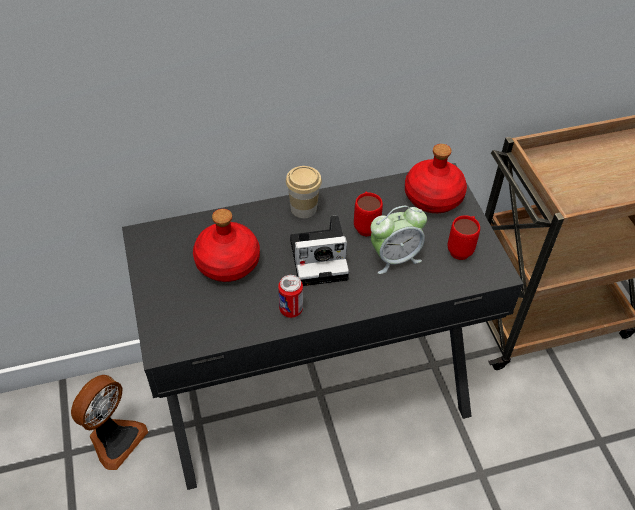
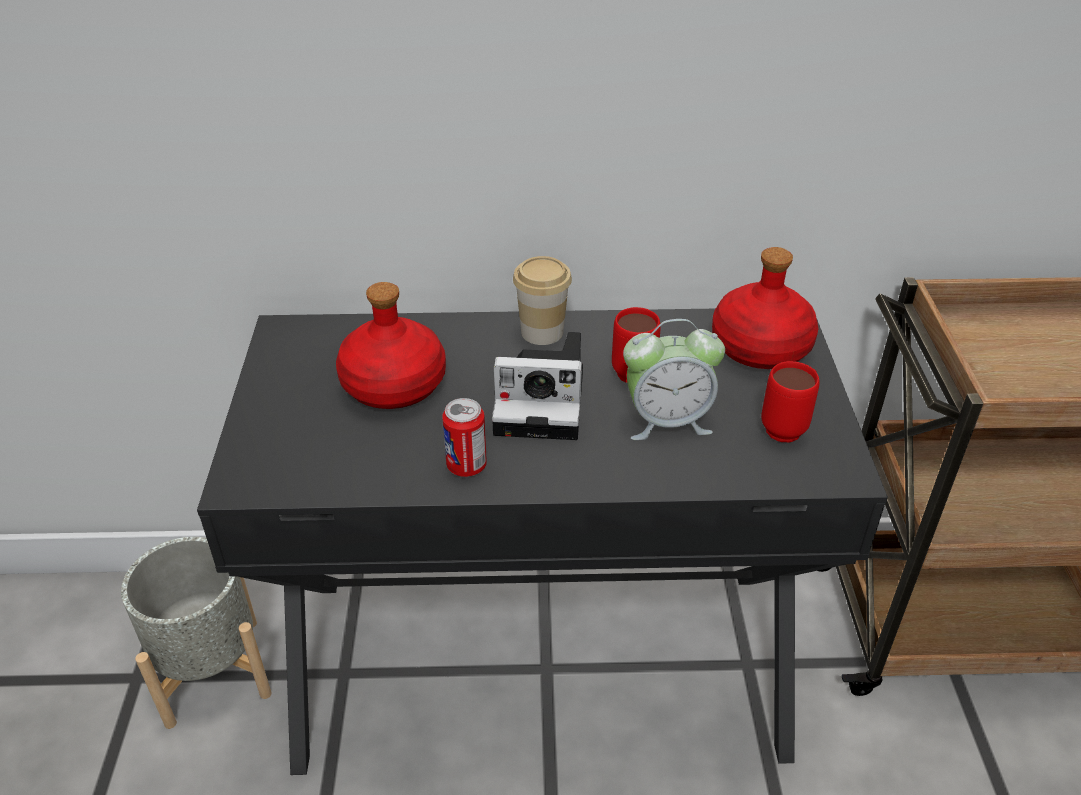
camera: 15 degrees right, 10 degrees down
(115, 439) = (212, 671): fan -> grey planter

